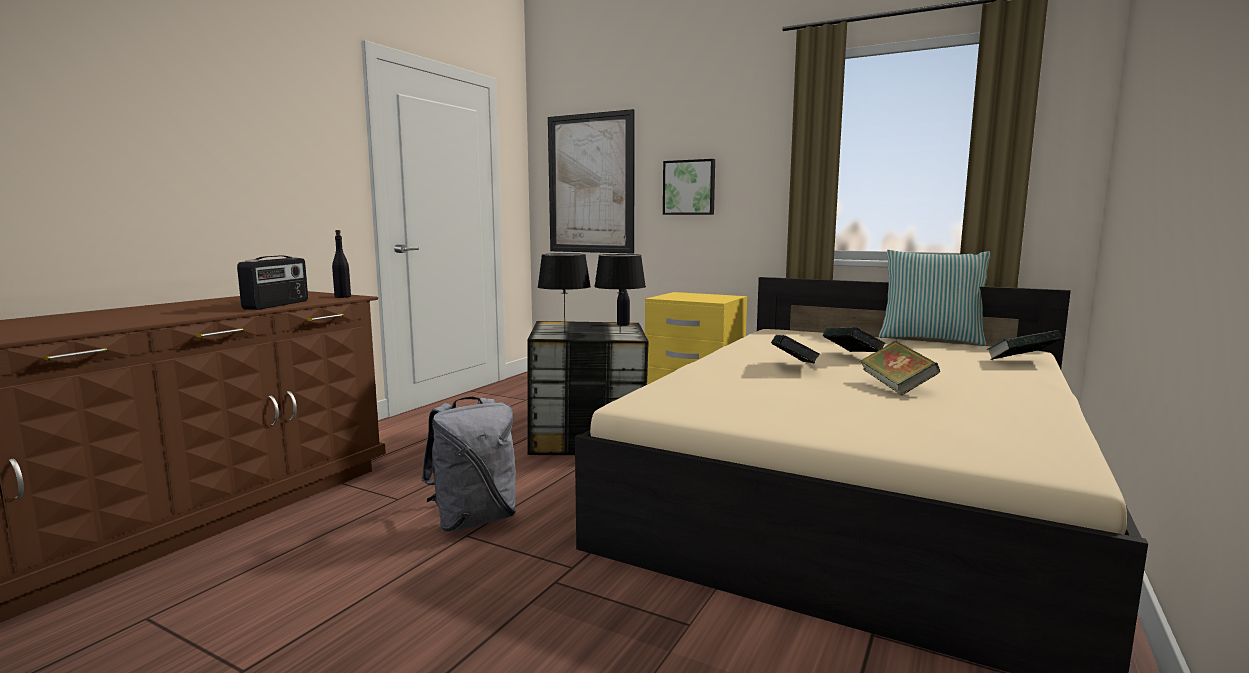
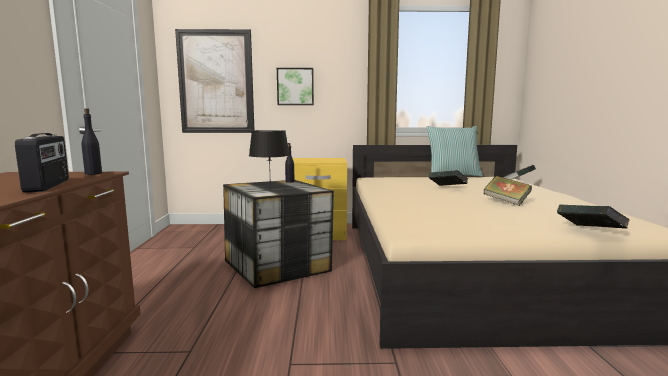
camera: 30 degrees left, 0 degrees up
(474, 520) = (279, 349): grey backpack -> none
(620, 332) = (303, 187): black table lamp -> none
(793, 367) = (433, 197): book -> book (589, 232)

